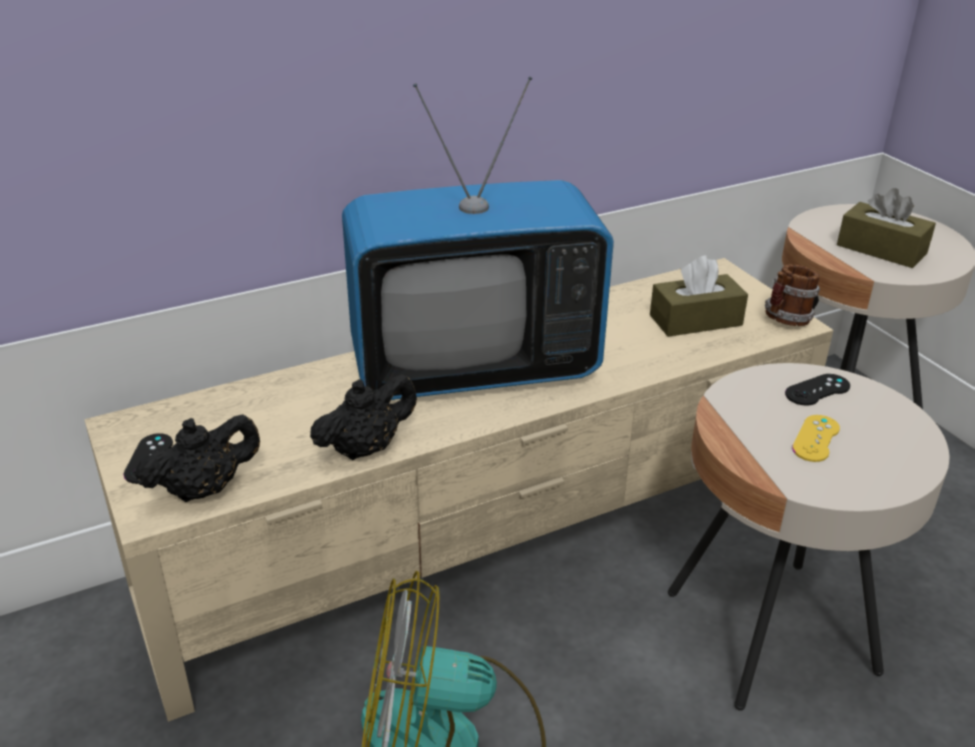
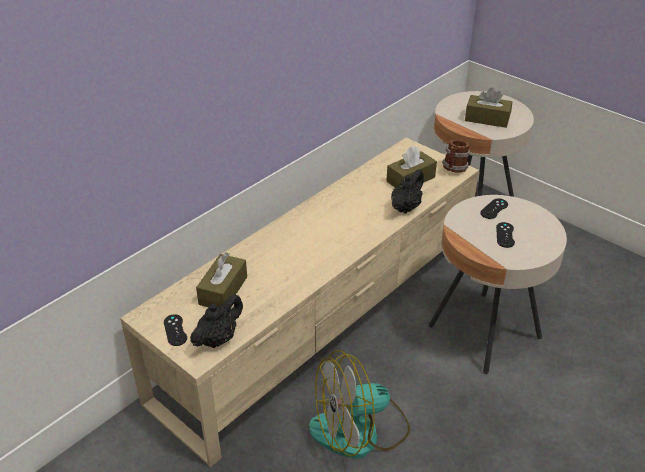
camera: 20 degrees left, 5 degrees up
(267, 418) = (223, 290): none -> brown tissue box
(366, 448) = (287, 294): black teapot -> black teapot (406, 207)
(474, 368) = (314, 234): television -> none
(816, 438) = (505, 235): yellow game controller -> black game controller

